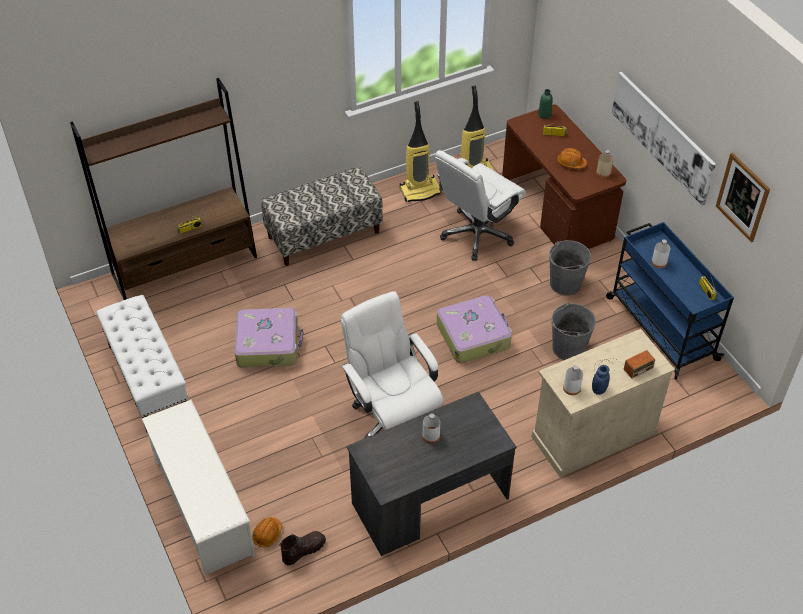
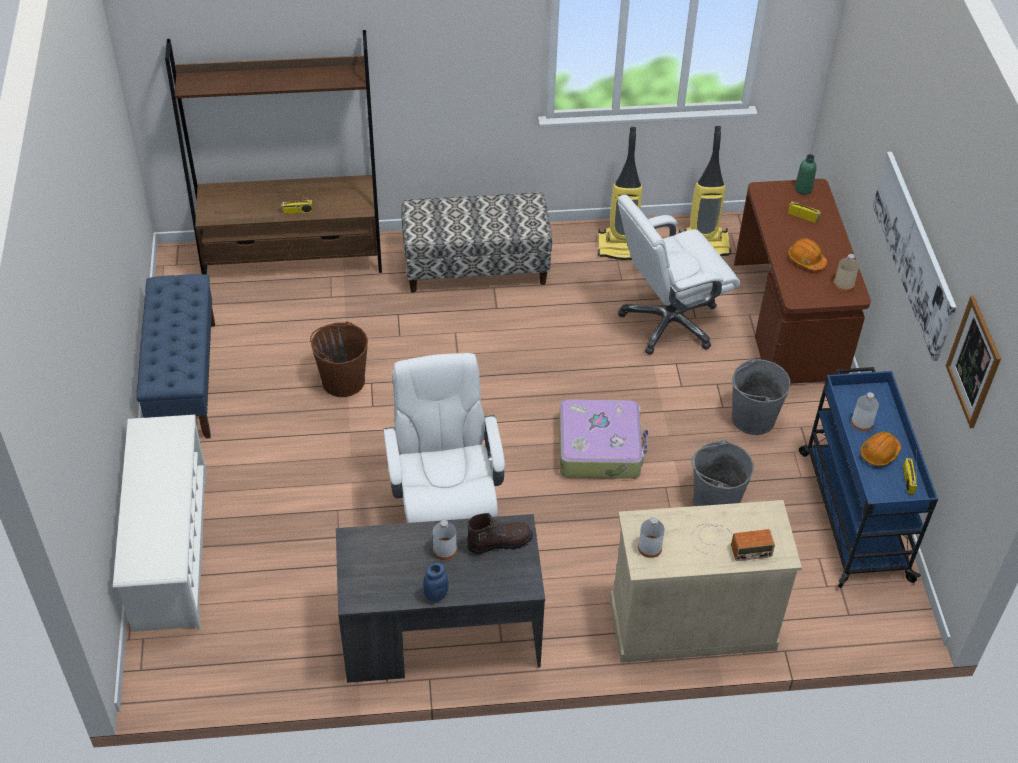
camera: 20 degrees right, 0 degrees up
(148, 380) = (184, 380): white bench -> blue bench
(267, 534) = (227, 608): orange hard hat -> orange hard hat (879, 453)
(268, 344) = (343, 380): suitcase -> brown bucket
(303, 550) = (259, 642): brown boot -> brown boot (499, 542)
(598, 389) = (684, 561): blue jar -> blue jar (436, 595)

